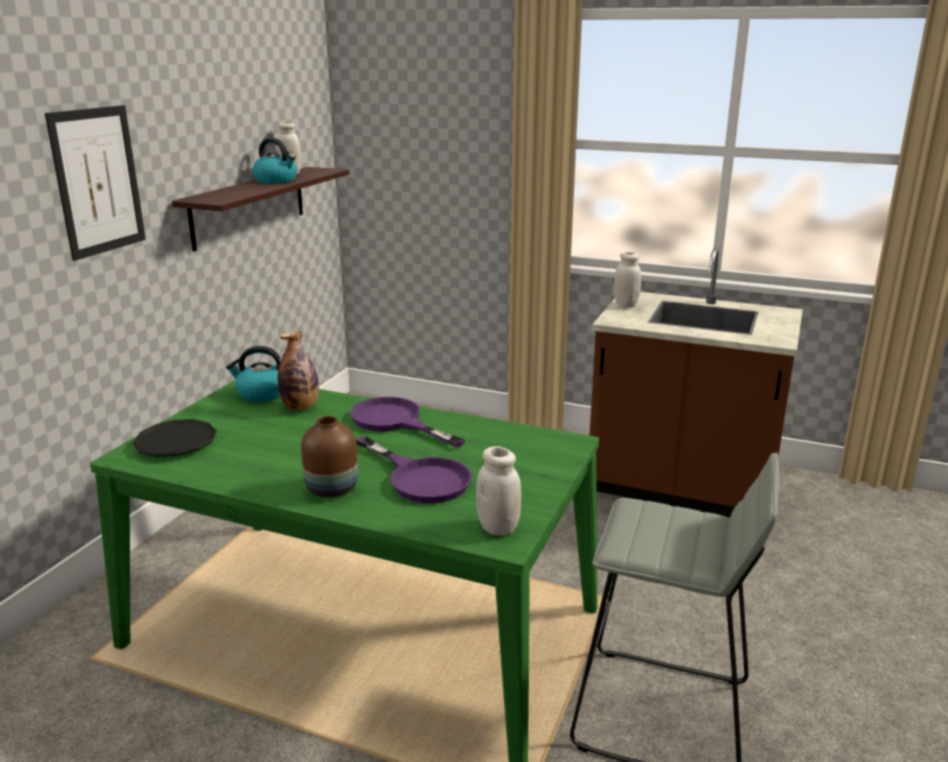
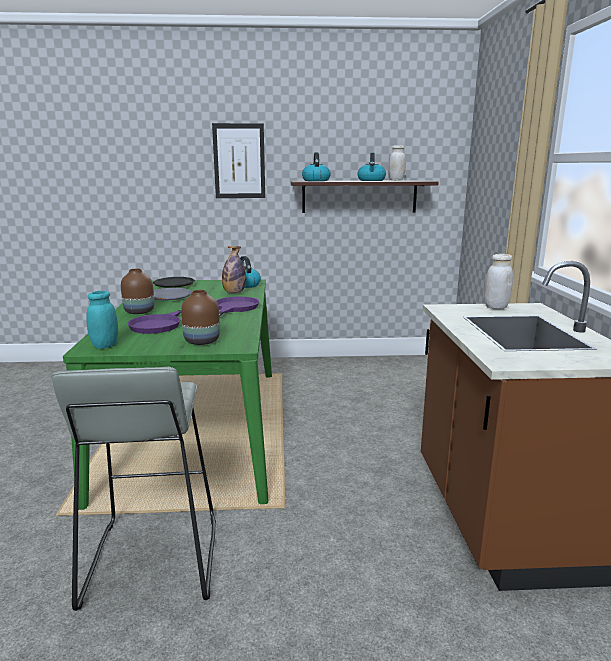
camera: 65 degrees right, 5 degrees down
(222, 195) = (316, 180): none -> kettle
(264, 457) = (169, 297): none -> grey plate
(498, 527) = (105, 345): white jar -> turquoise jar
(533, 461) = (201, 341): none -> brown vase

